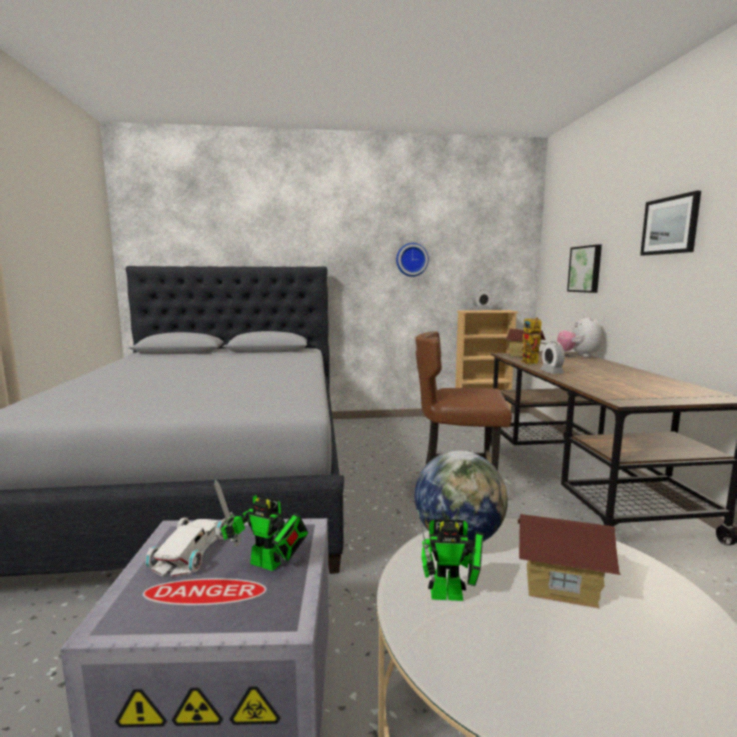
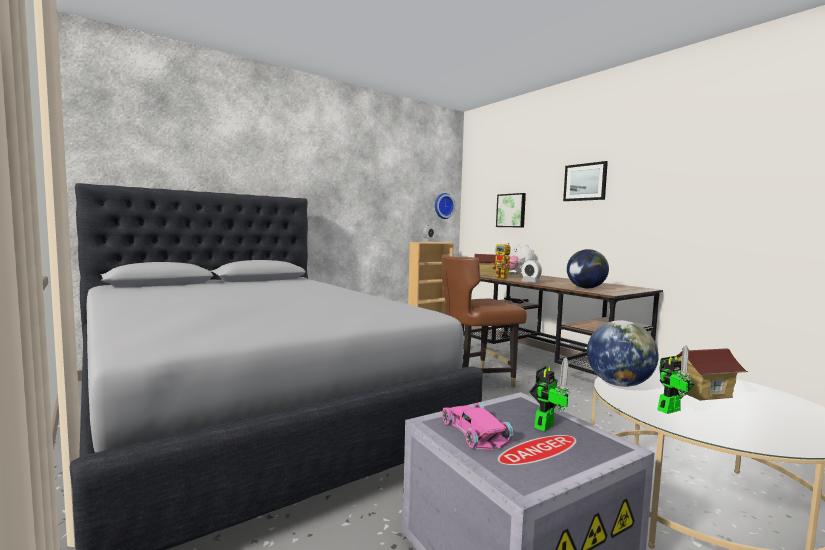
camera: 30 degrees left, 5 degrees down
(191, 551) = (475, 431): white toy car -> pink toy car
(269, 565) = (545, 424): toy robot -> toy robot turned 45 degrees counterclockwise
(411, 259) = (374, 197): wall clock -> wall clock (443, 206)
(612, 388) = (586, 288): none -> globe

